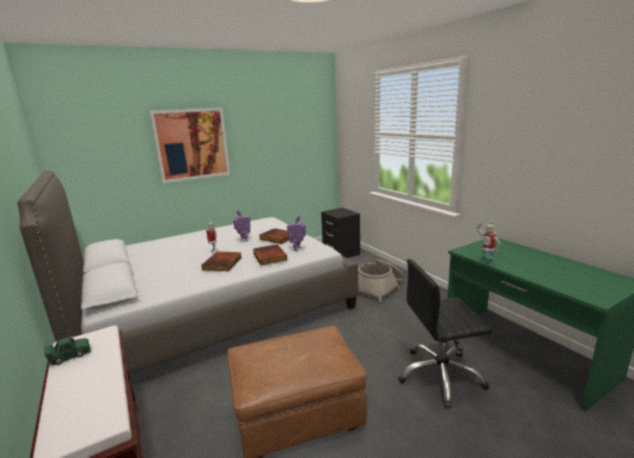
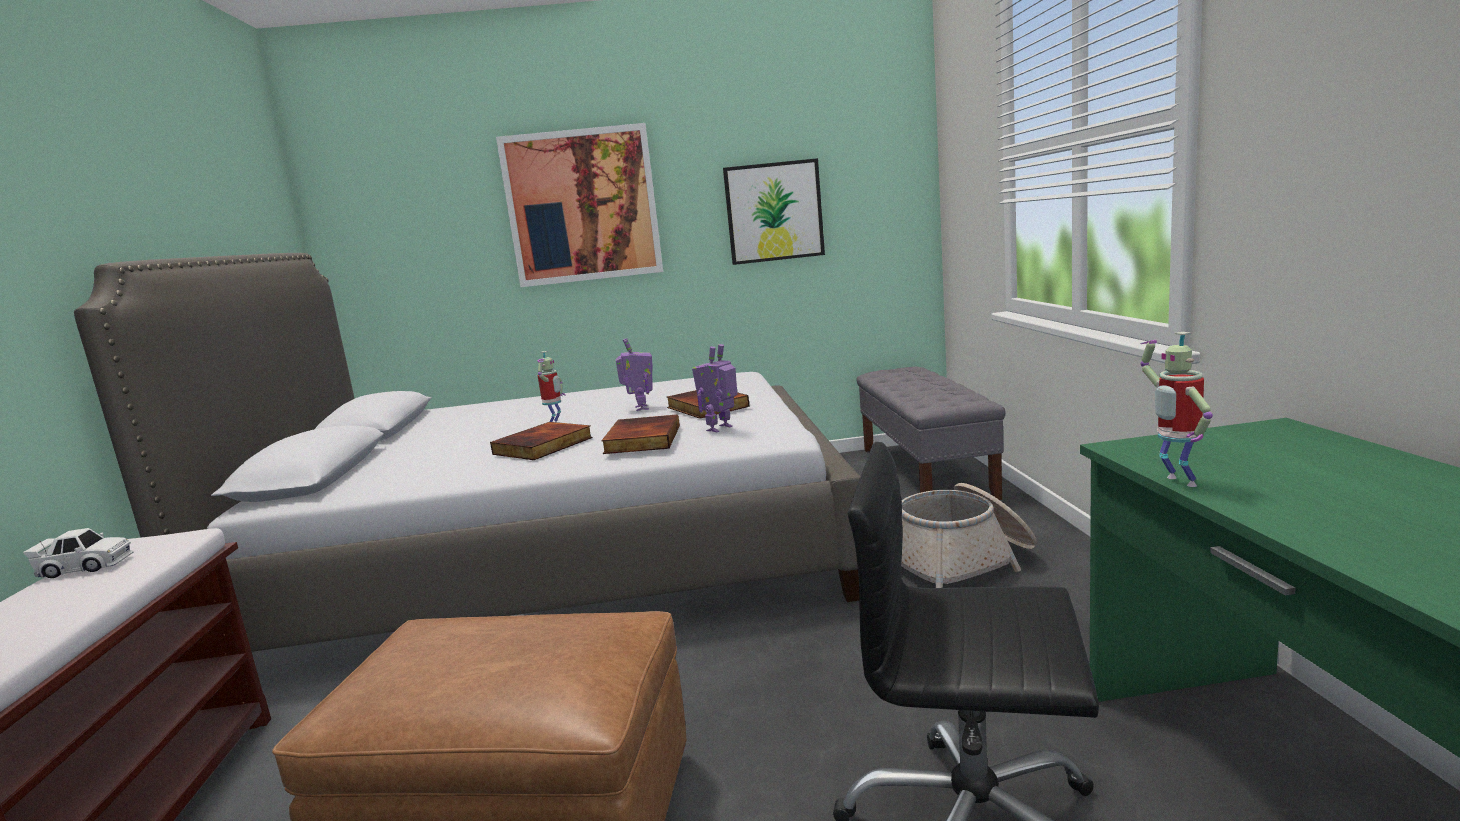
camera: 25 degrees right, 5 degrees down
(70, 356) = (85, 567): green toy car -> white toy car
(276, 148) = (774, 212): none -> picture
(341, 252) = (925, 472): black nightstand -> grey bench

